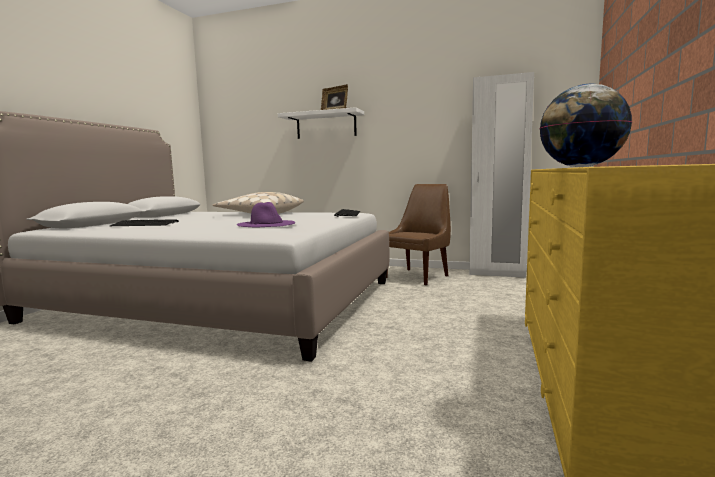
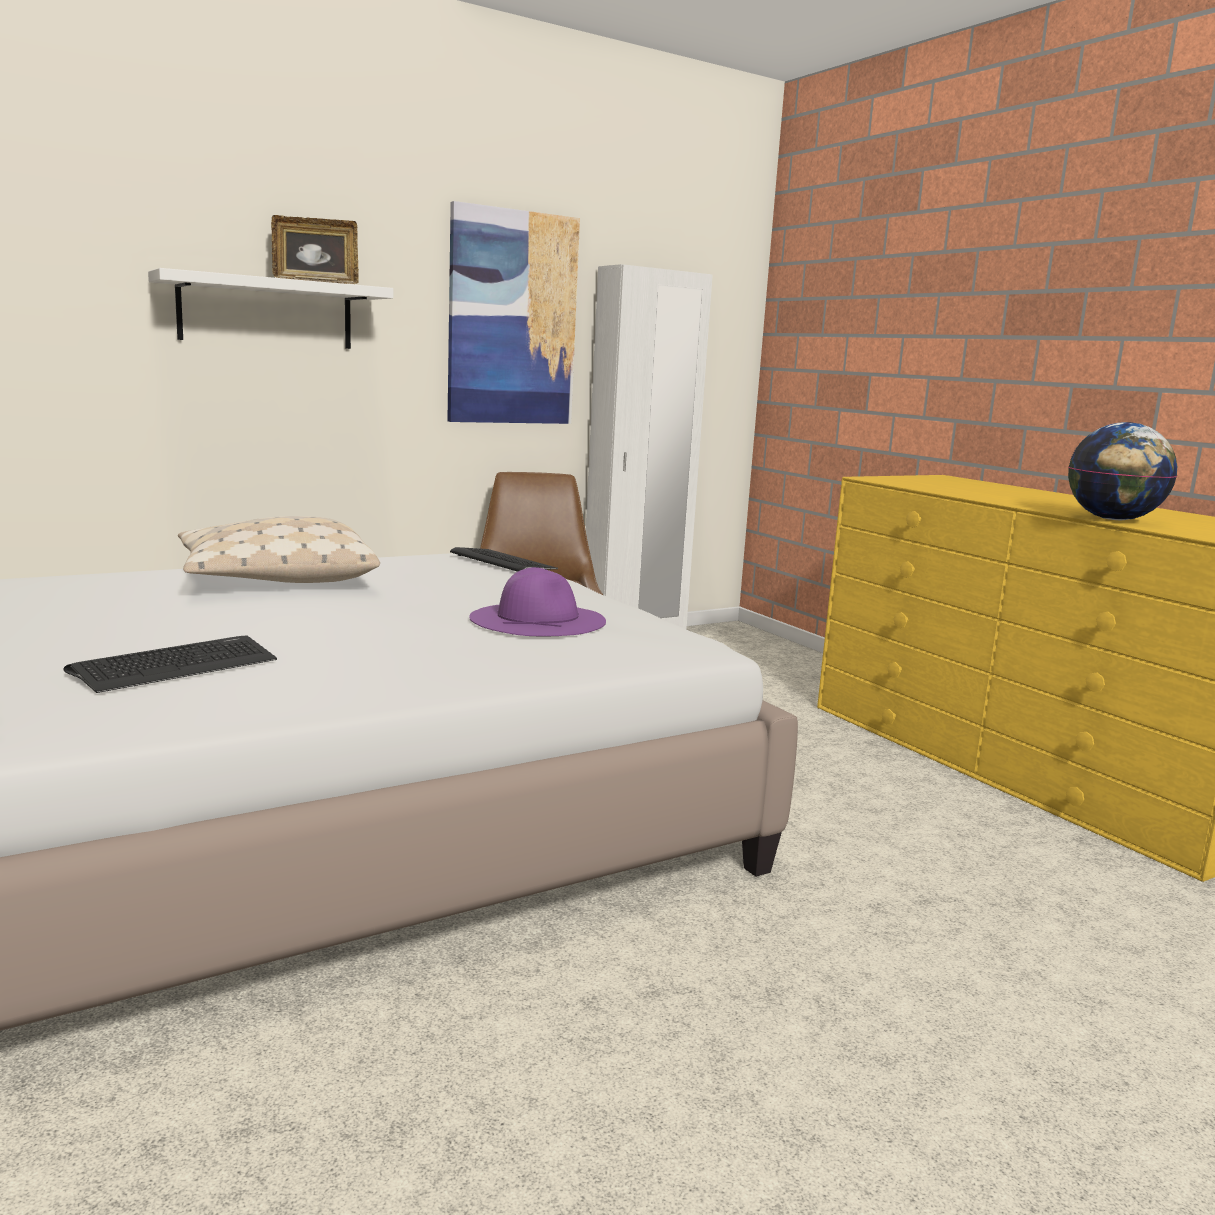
camera: 50 degrees left, 5 degrees up
(428, 114) = (512, 319): none -> picture

